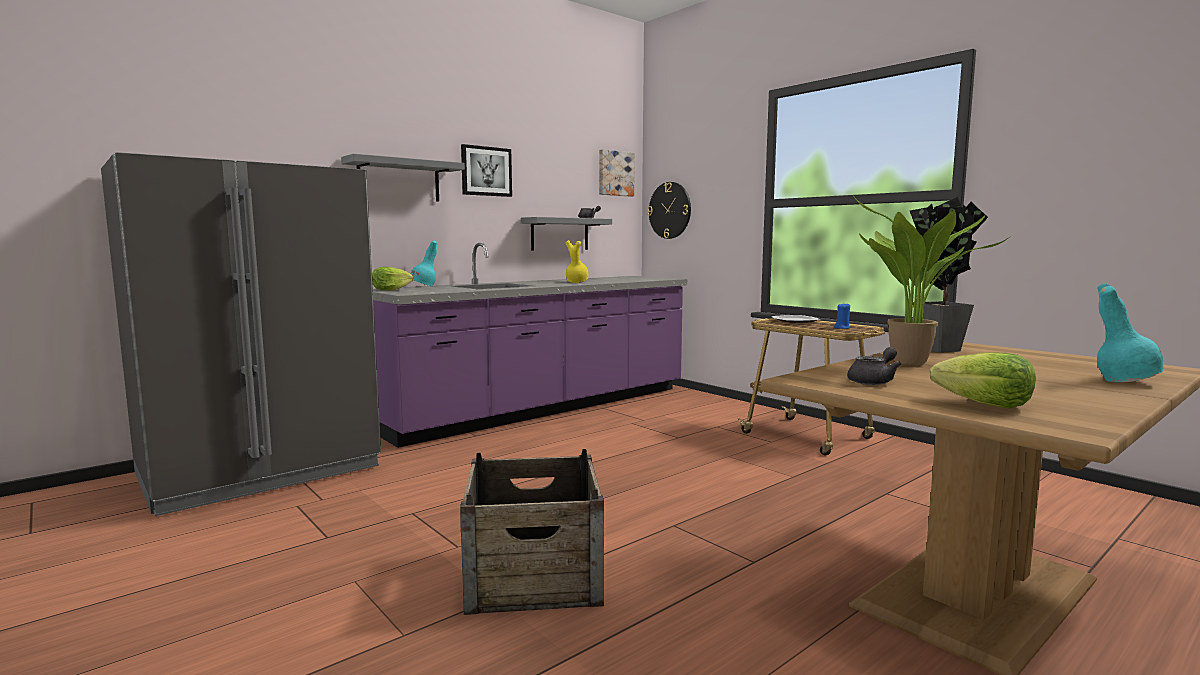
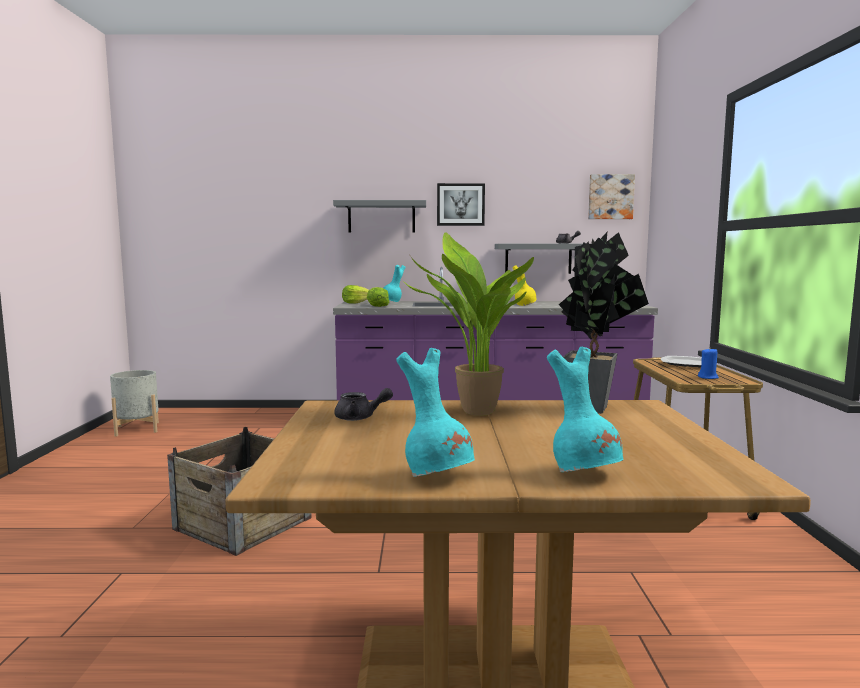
camera: 40 degrees right, 0 degrees up
(75, 526) = (137, 429): none -> grey planter
(260, 471) = (249, 421): grey fridge -> none
(670, 210) = (661, 233): wall clock -> none
(984, 405) = (328, 451): lettuce -> lettuce (377, 306)
(1098, 400) = (438, 475): none -> turquoise vase

